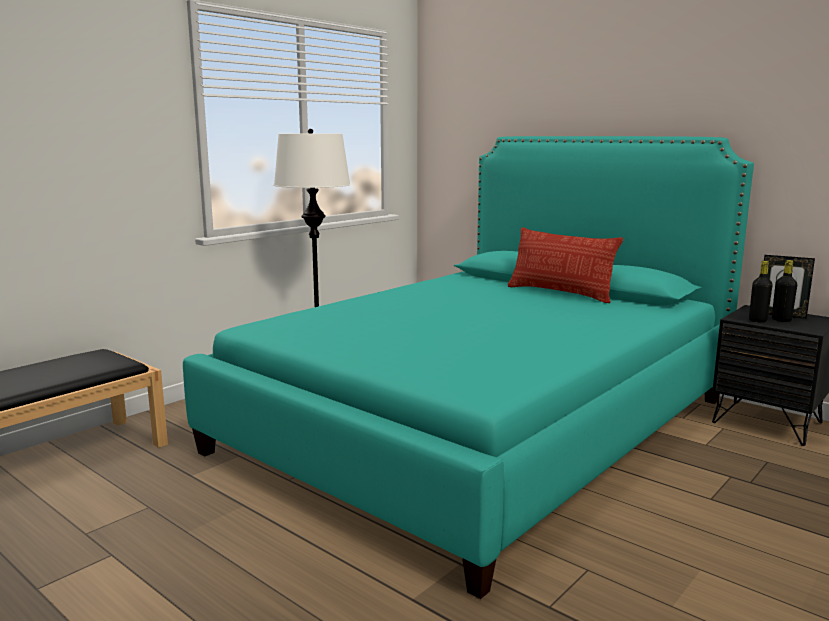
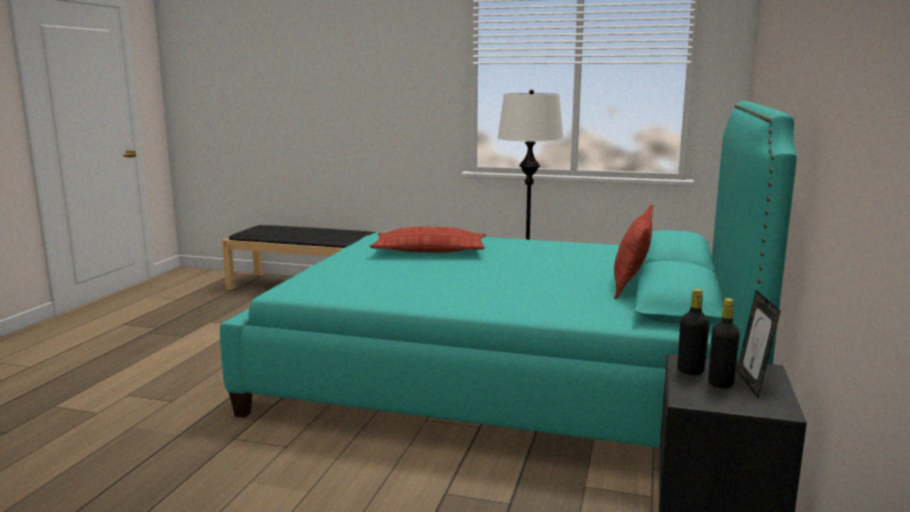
camera: 65 degrees right, 0 degrees up
(378, 322) = (429, 250): none -> pillow

